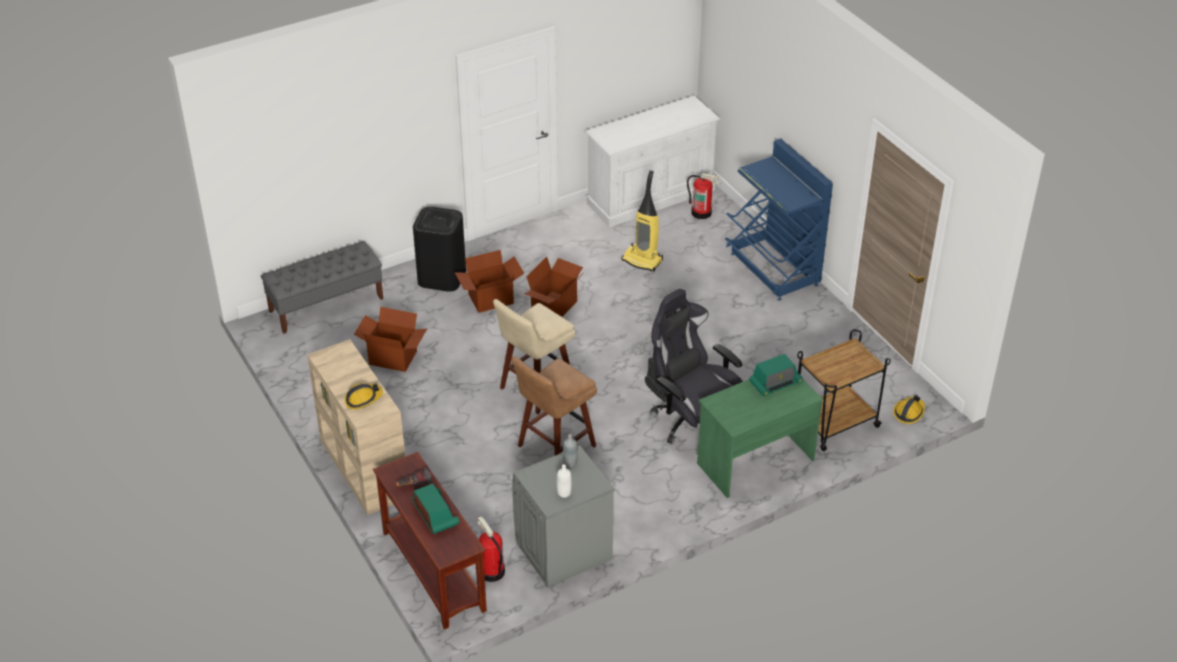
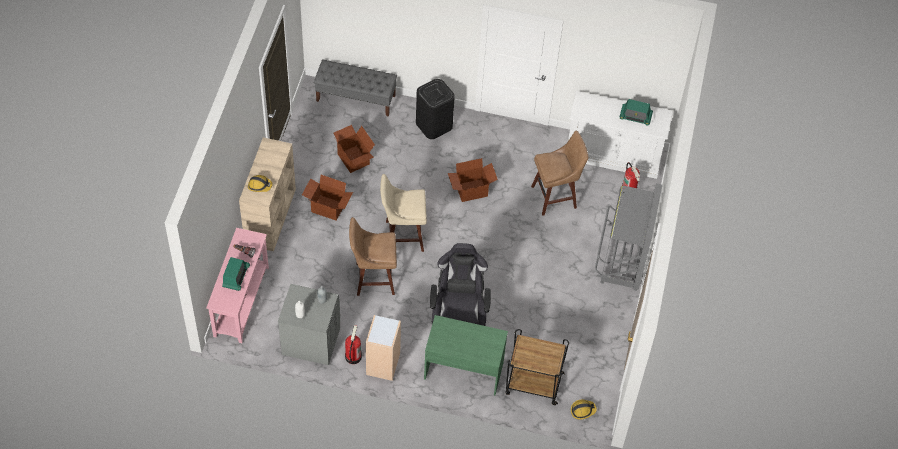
camera: 40 degrees right, 15 degrees up
(433, 571) = (241, 301): brown console table -> pink console table
(491, 299) = (443, 160): cardboard box -> cardboard box (328, 208)
(491, 572) = (266, 324): fire extinguisher -> fire extinguisher (353, 356)
(643, 260) = (555, 196): vacuum cleaner -> brown stool
(668, 516) = (382, 364): none -> bookcase
(771, 270) = (621, 259): blue shoe rack -> grey shoe rack
(775, 383) = (486, 337): radio -> radio (635, 116)

